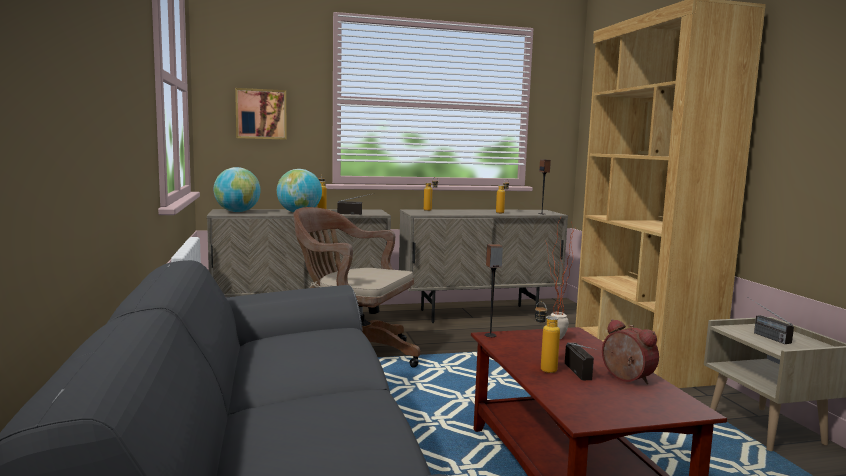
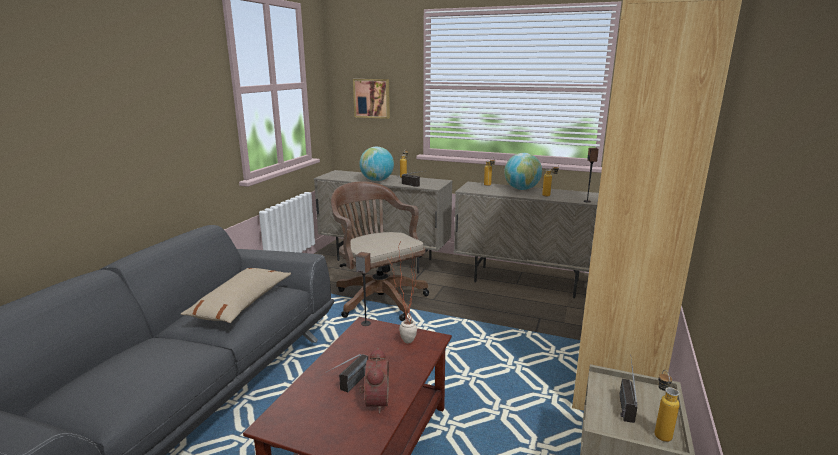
camera: 35 degrees right, 10 degrees up
(237, 212) = (340, 175): globe -> globe (521, 189)
(320, 346) = (241, 303): none -> beige pillow
(543, 368) = (338, 368): bottle -> bottle (659, 431)

